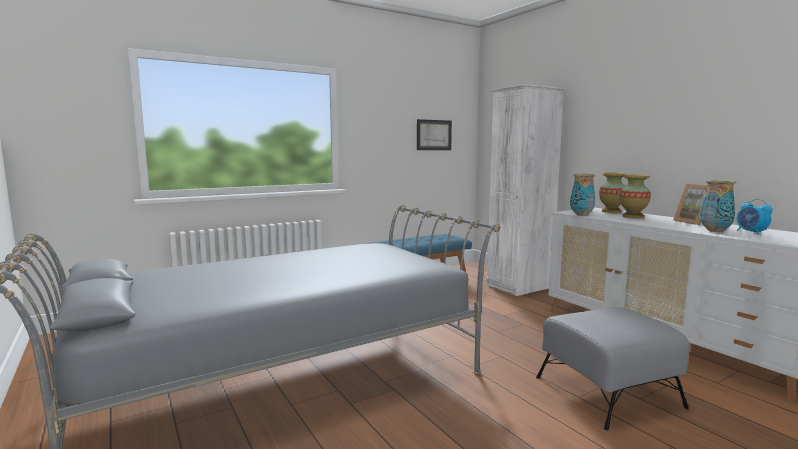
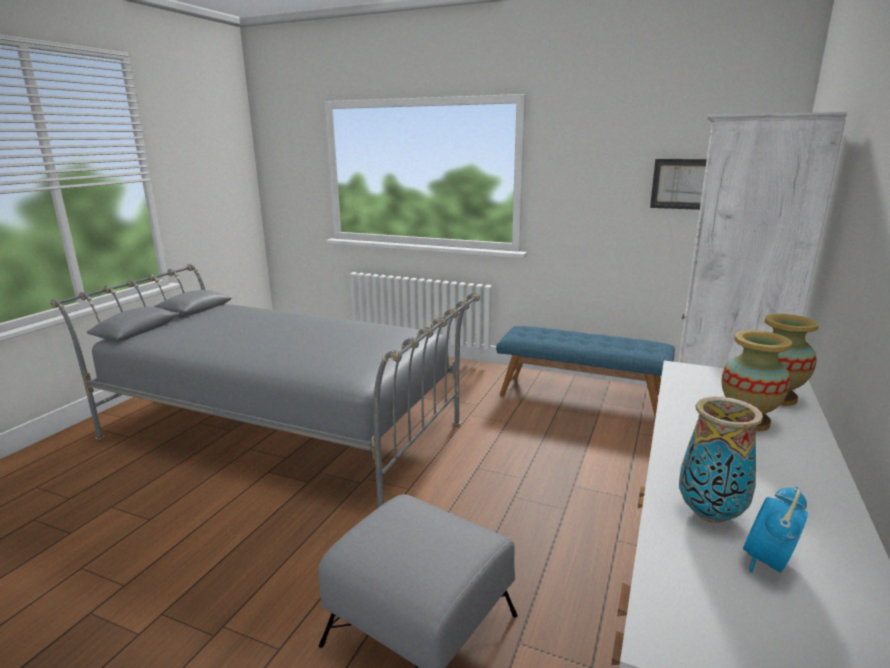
camera: 55 degrees right, 10 degrees up
(581, 215) = (677, 381): vase -> none
(693, 222) = (798, 485): picture frame -> none

